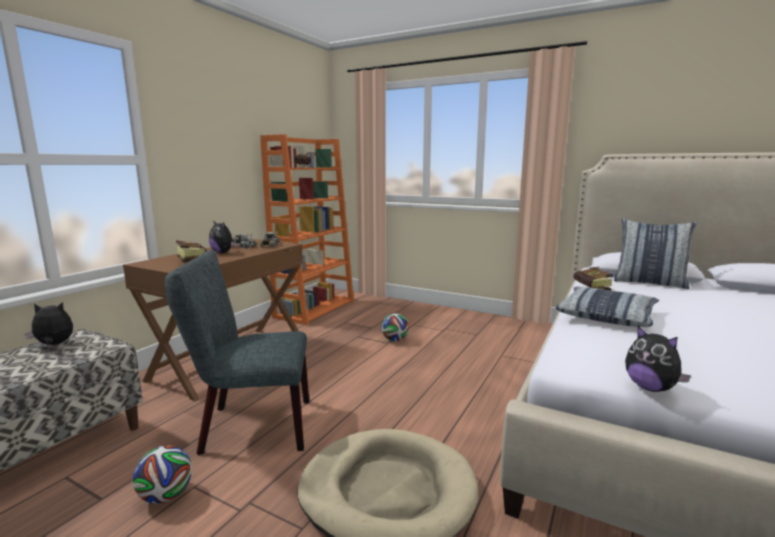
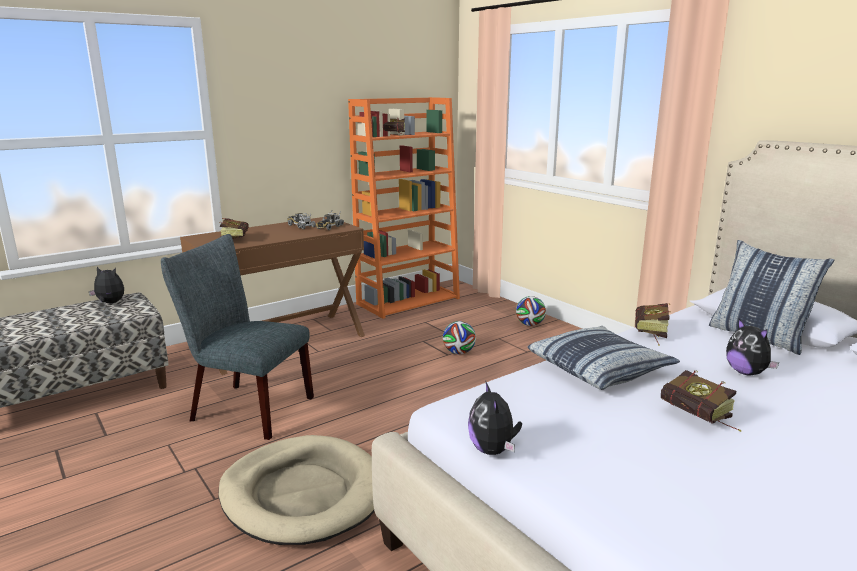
camera: 25 degrees right, 5 degrees up
(166, 496) = (145, 445): football -> football (530, 324)
(223, 252) = (275, 232): plush toy -> plush toy (746, 372)
(720, 334) = (701, 419): none -> book

